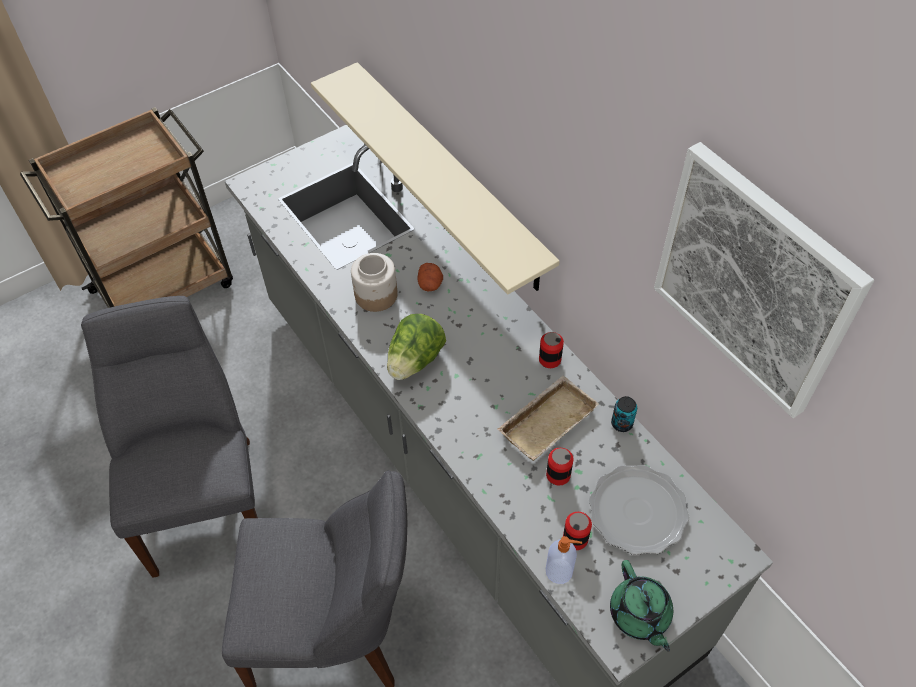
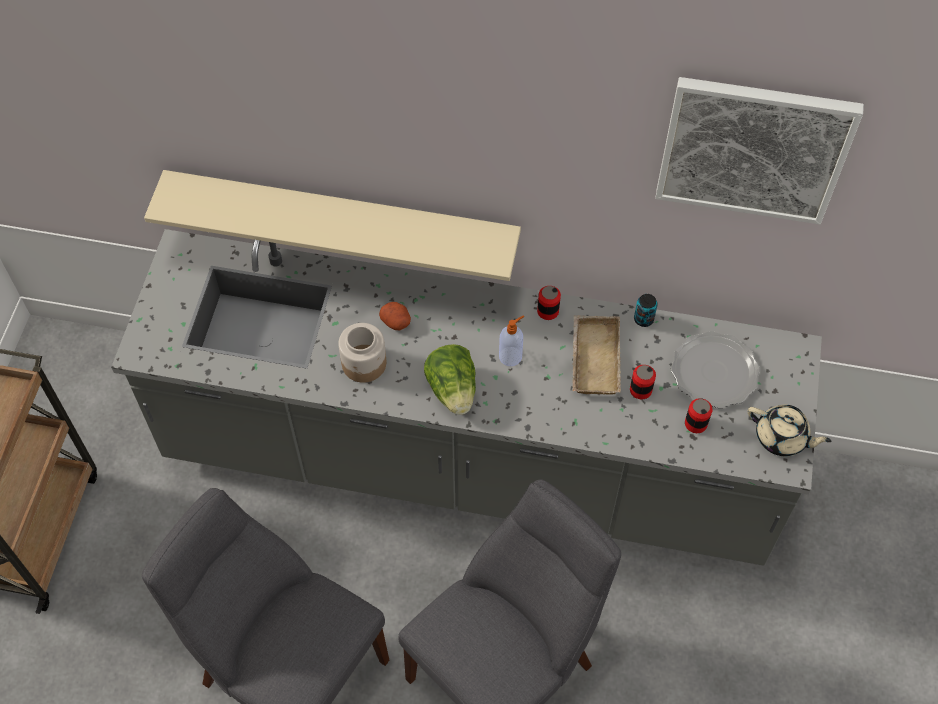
camera: 45 degrees left, 5 degrees up
(560, 571) = (709, 453): soap dispenser -> soap dispenser (511, 356)
(639, 615) = (782, 438): green teapot -> beige teapot

